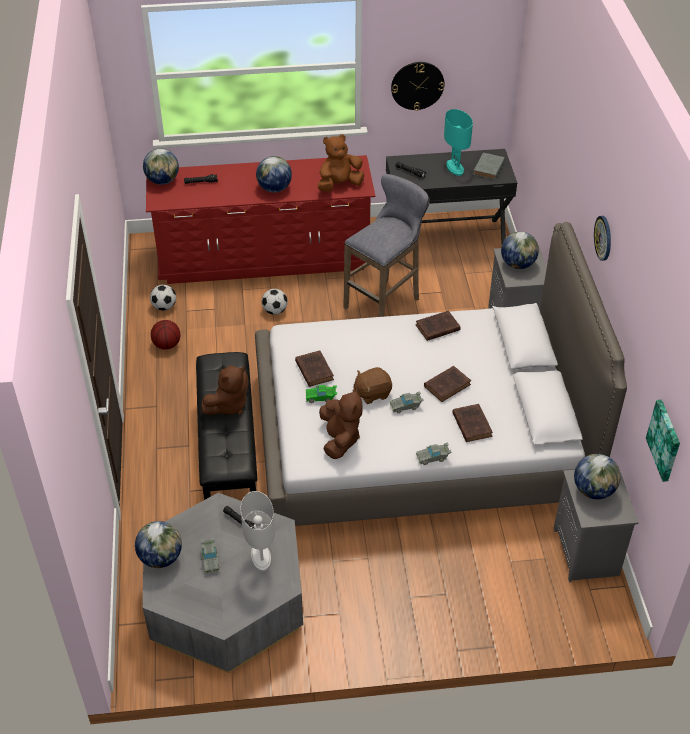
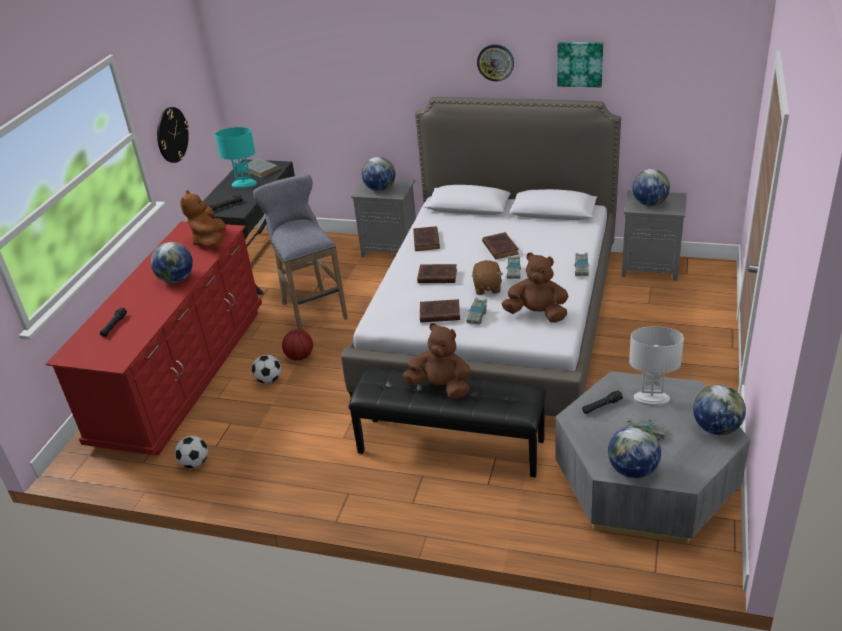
camera: 65 degrees left, 10 degrees down
(163, 181) = (81, 353): globe -> globe (716, 428)
(166, 345) = (258, 470): basketball -> basketball (300, 357)
(228, 405) = (441, 387): brown plush toy -> brown plush toy turned 45 degrees counterclockwise
(321, 397) = (477, 316): green toy car -> grey toy car
(471, 424) = (551, 245): brown book -> brown book (436, 276)
(665, 440) = (693, 102): picture -> picture (580, 63)

